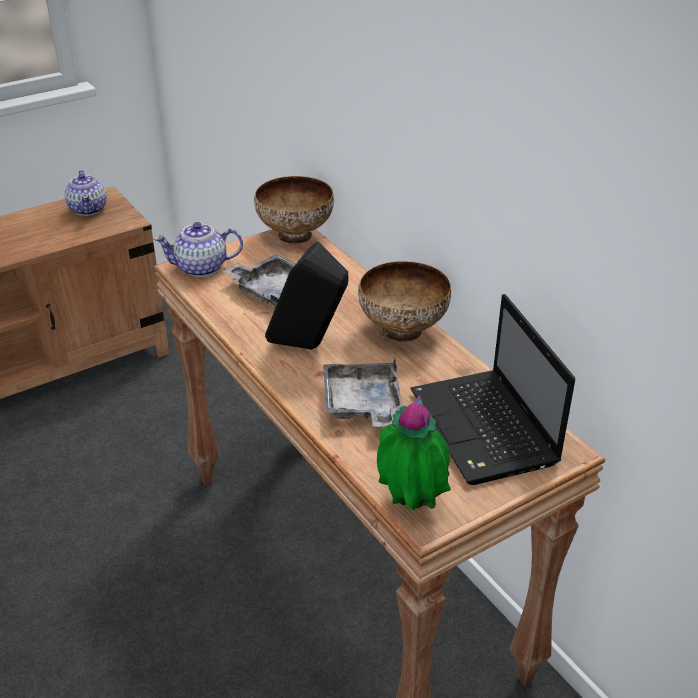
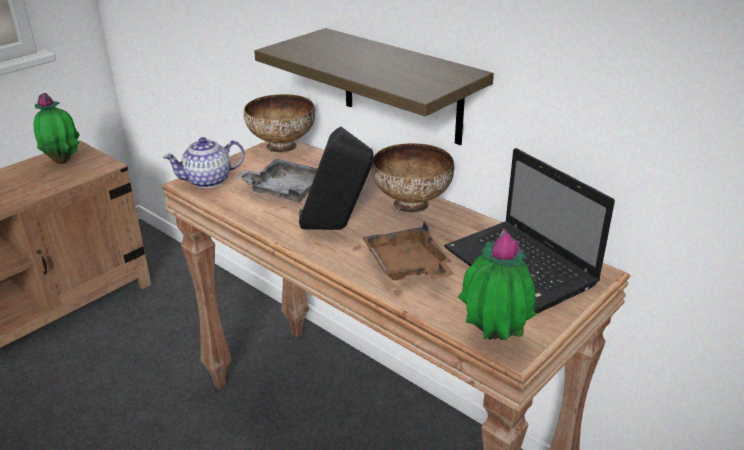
camera: 15 degrees left, 5 degrees down
(88, 209) = (63, 161): teapot -> potted plant
(362, 405) = (407, 266): grey tray -> brown tray
(413, 196) = (402, 86): none -> shelf

